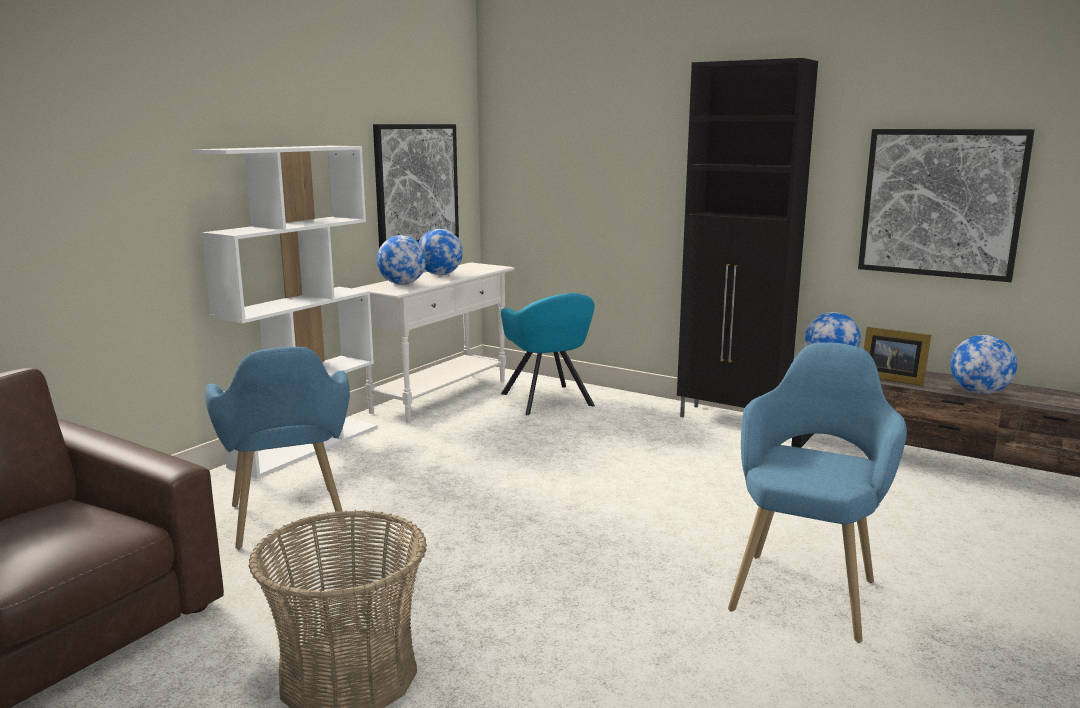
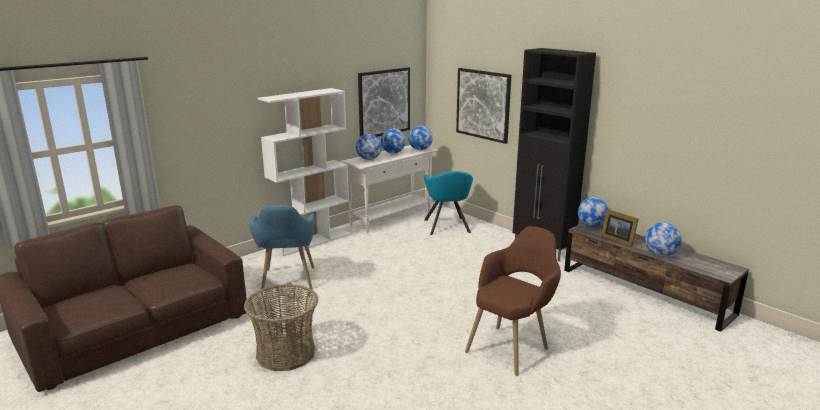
camera: 15 degrees right, 5 degrees up
(484, 269) = (420, 149): none -> globe
(806, 585) = (512, 346): blue armchair -> brown armchair
(941, 203) = (657, 142): picture -> picture (483, 104)

